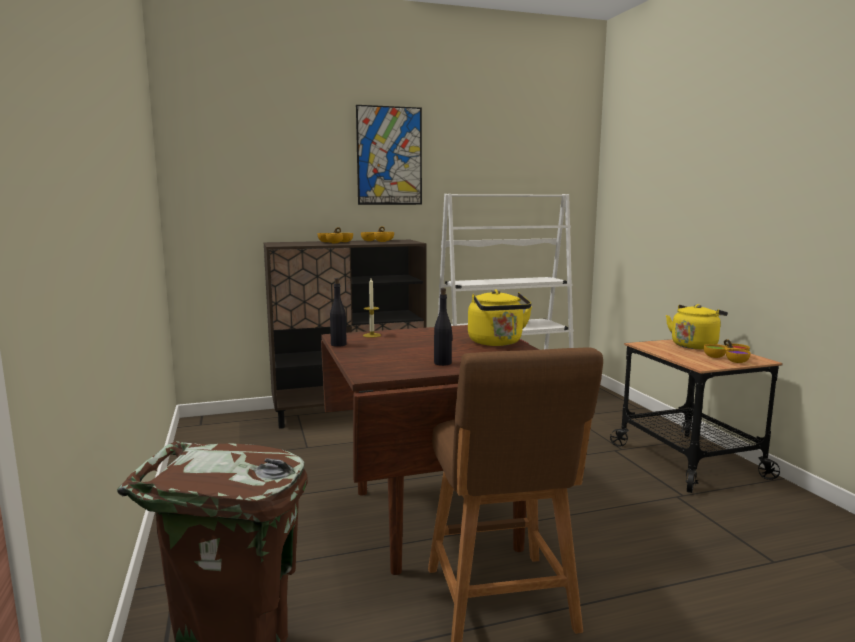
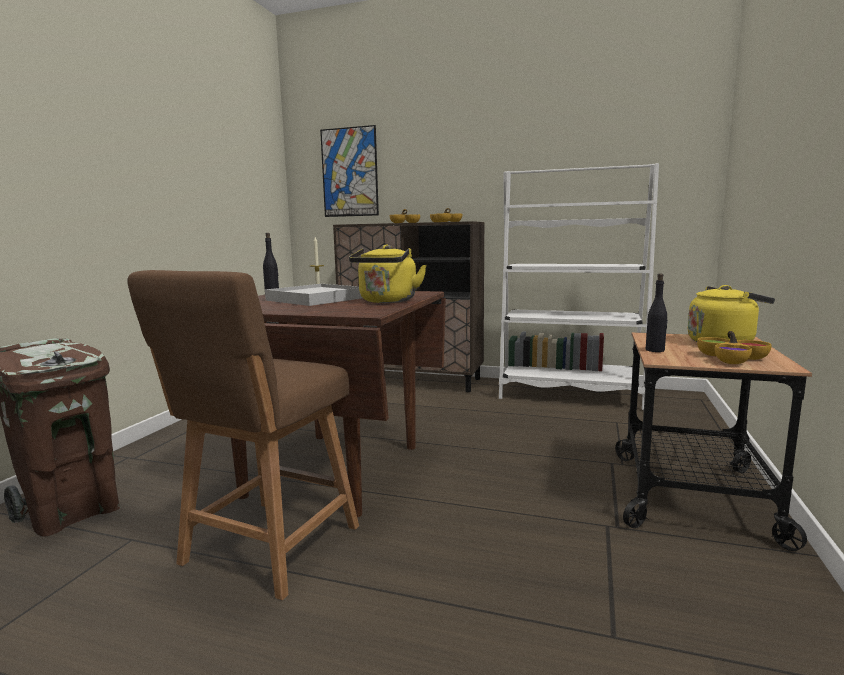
camera: 35 degrees right, 0 degrees up
(389, 156) = (466, 140): picture -> picture (349, 172)
(420, 347) = (315, 299): none -> white tray
(443, 363) = (285, 307): black bottle -> black bottle (655, 350)

